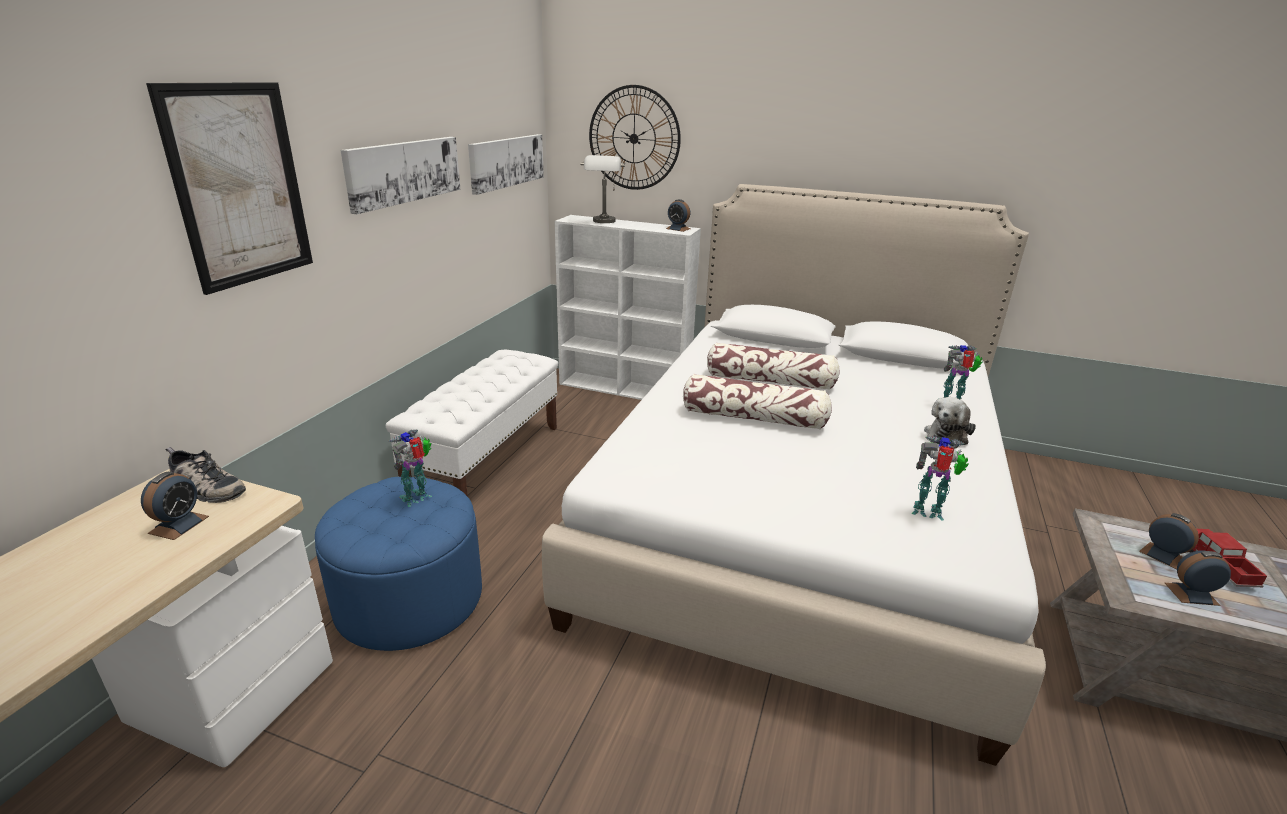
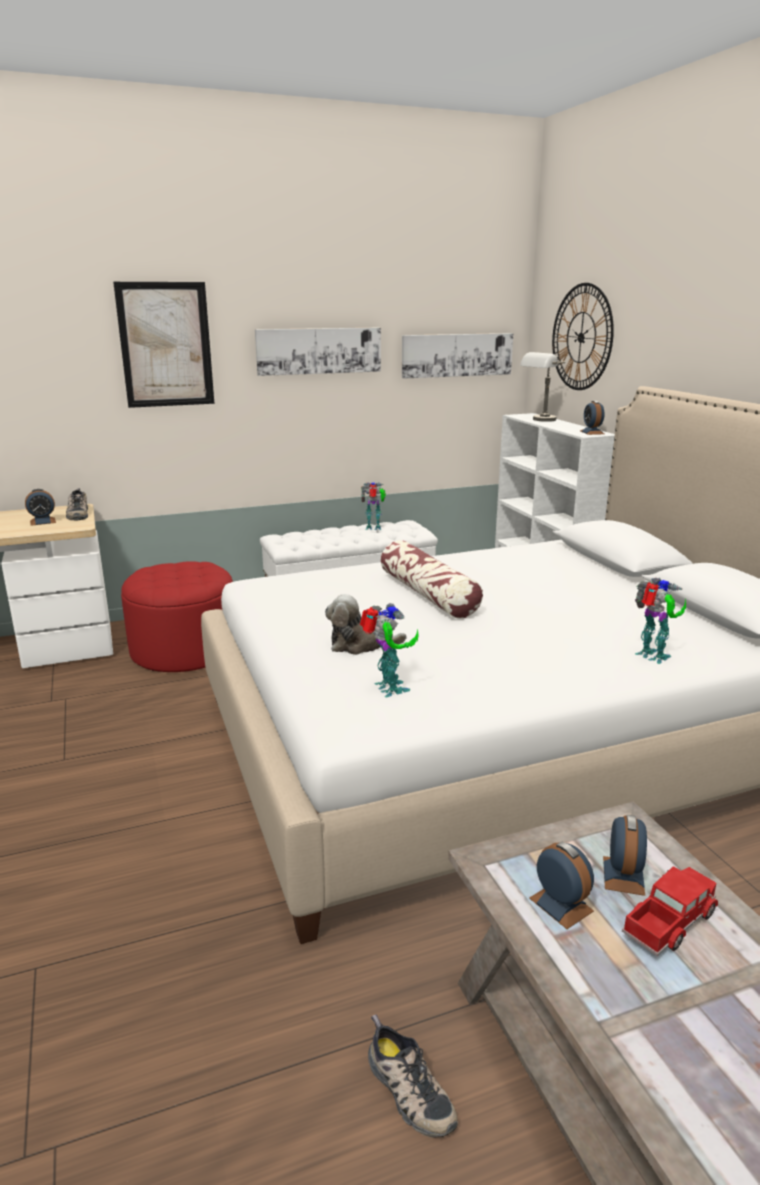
camera: 50 degrees right, 5 degrees down
(409, 599) = (184, 649): blue ottoman -> red ottoman
(417, 498) = (196, 574): toy robot -> toy robot (374, 528)
(770, 381) = (514, 582): pillow -> none
(947, 436) = (567, 669): plush toy -> plush toy (360, 644)
(1175, 787) = (407, 1090): none -> shoe

